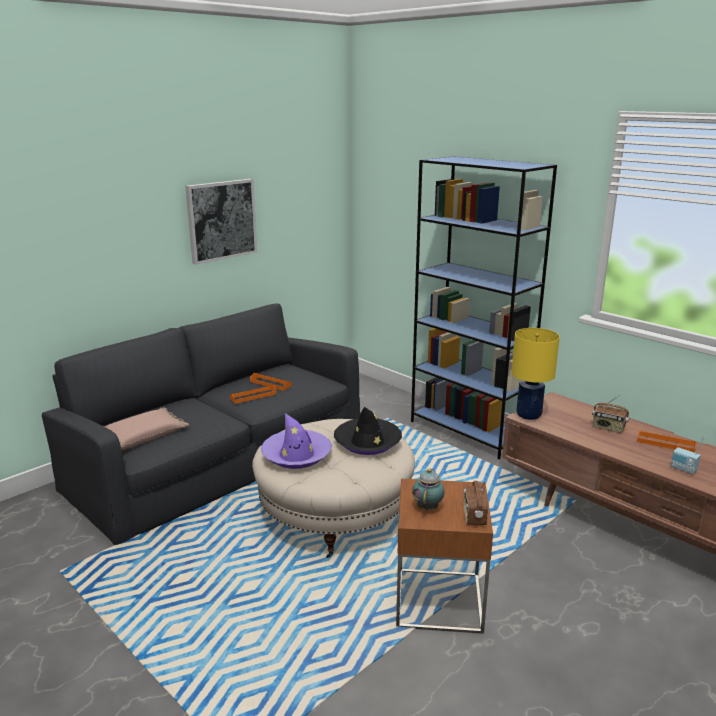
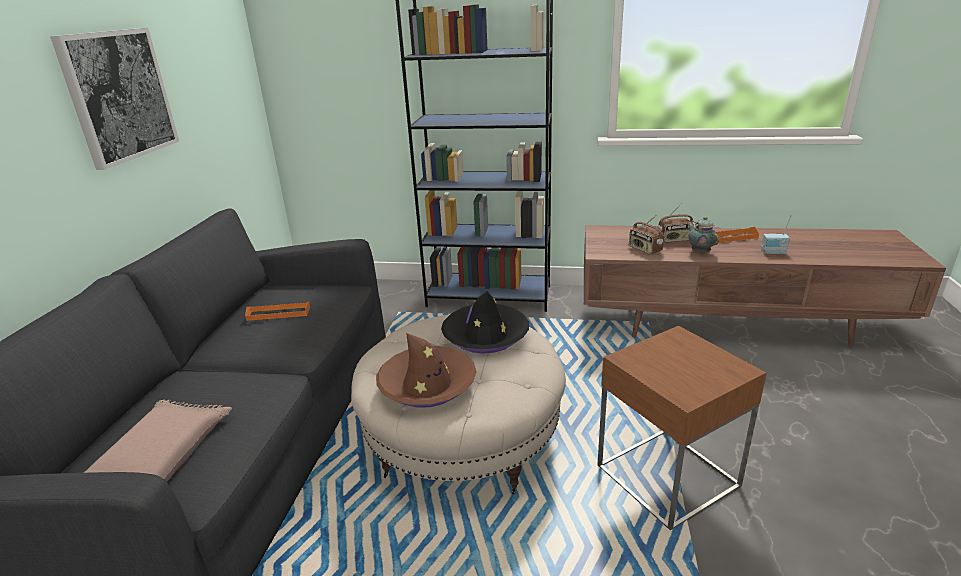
camera: 35 degrees left, 5 degrees up
(253, 396) = (274, 336): orange tray -> none
(296, 455) = (427, 385): purple hat -> brown hat
(428, 507) = (675, 374): teapot -> teapot (699, 252)
(474, 516) = (725, 363): radio -> radio (644, 249)
(529, 416) = (603, 252): yellow table lamp -> none

